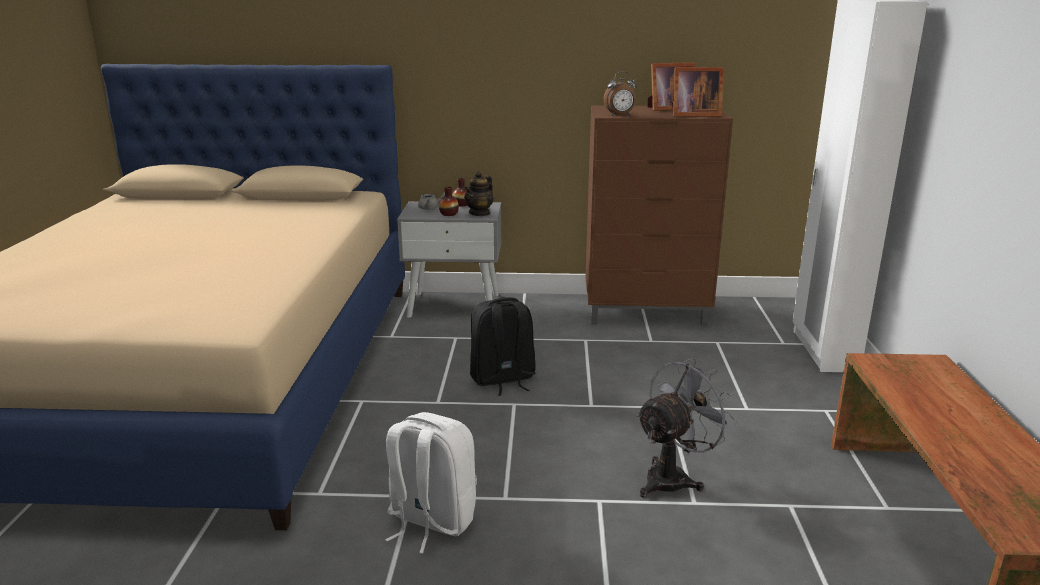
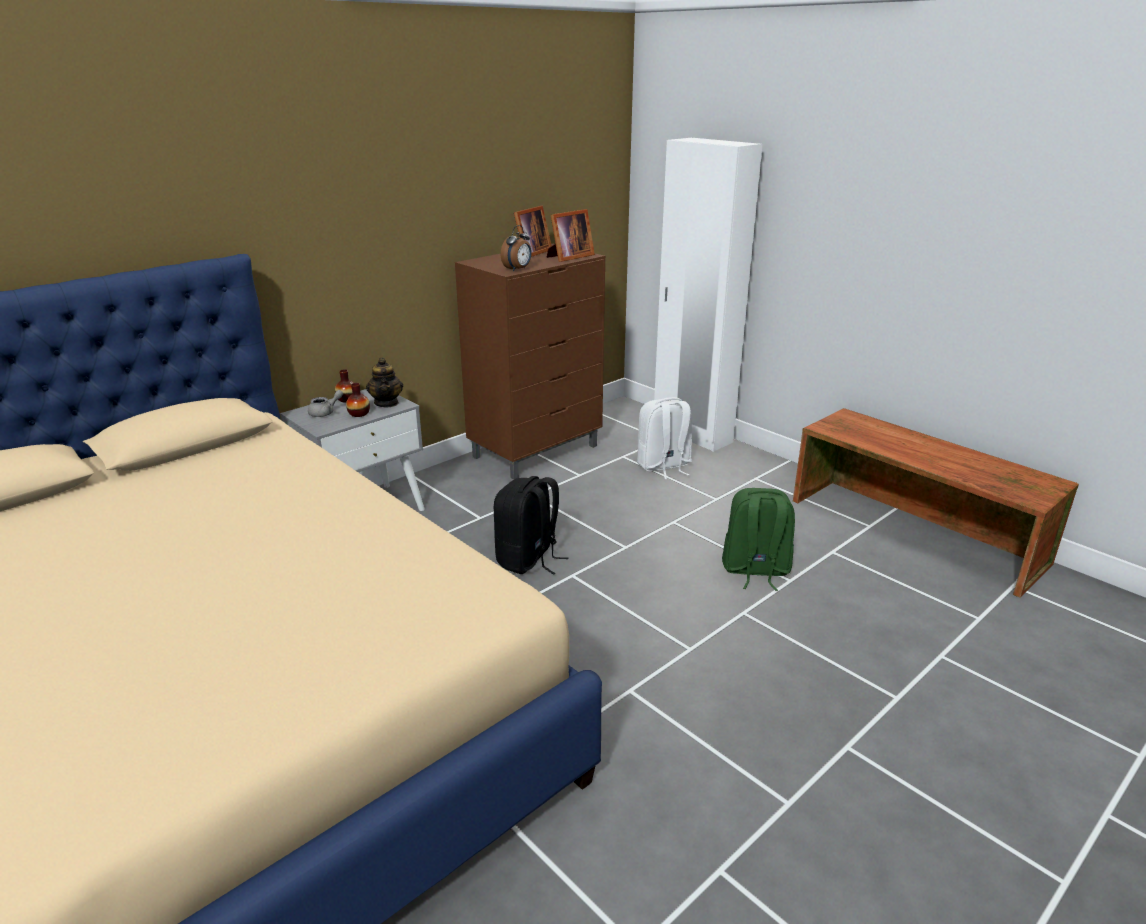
camera: 45 degrees left, 5 degrees up
(430, 521) = (675, 698): white backpack -> white backpack (663, 466)
(673, 478) = (755, 570): grey fan -> green backpack

